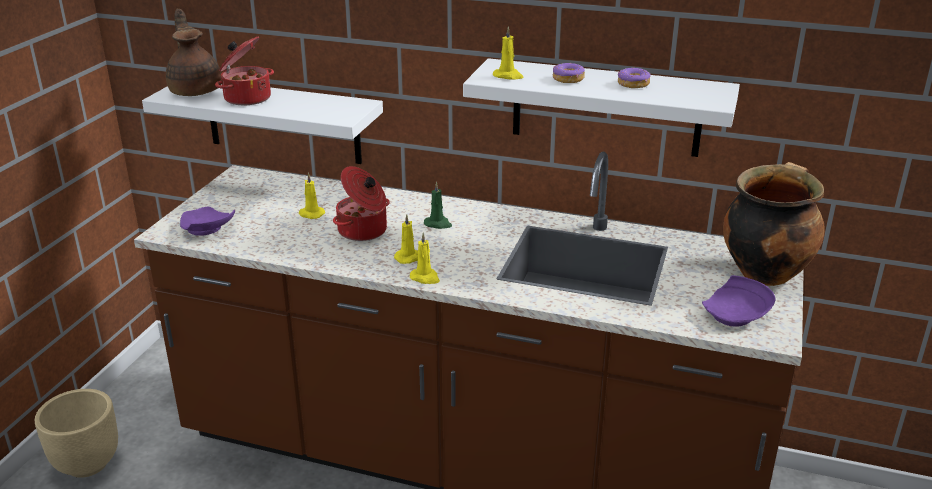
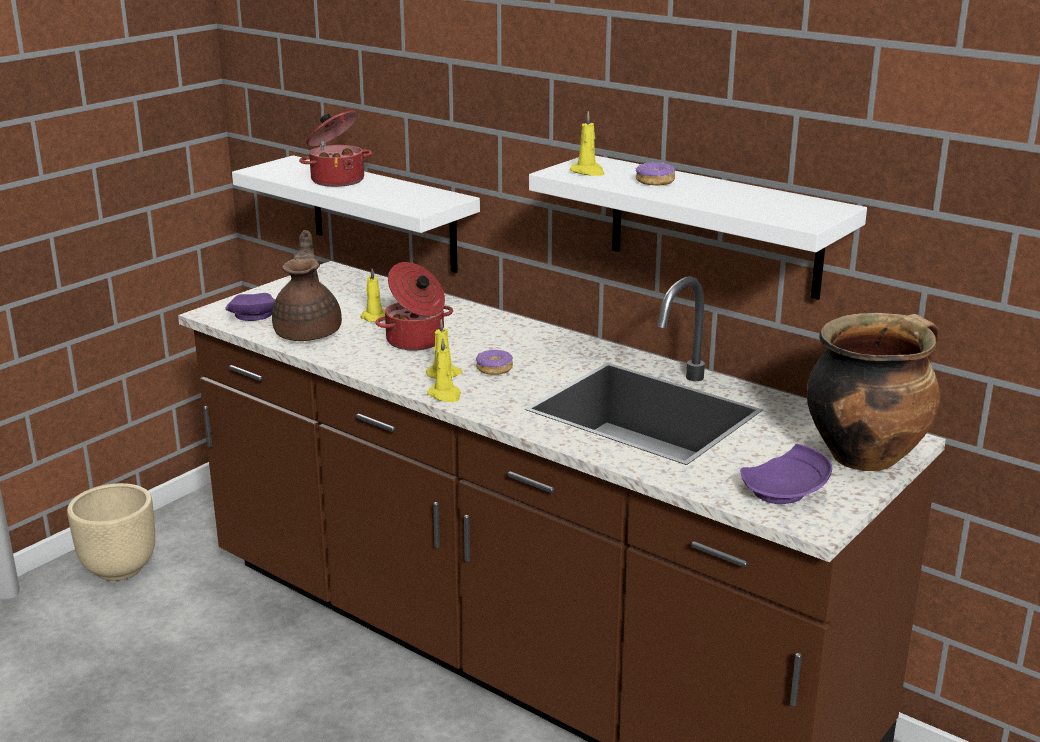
camera: 20 degrees right, 5 degrees down
(196, 90) = (293, 168): brown teapot -> brown teapot (309, 332)
(438, 224) = (504, 346): green candle -> none
(633, 84) = (728, 194): donut -> donut (494, 369)

